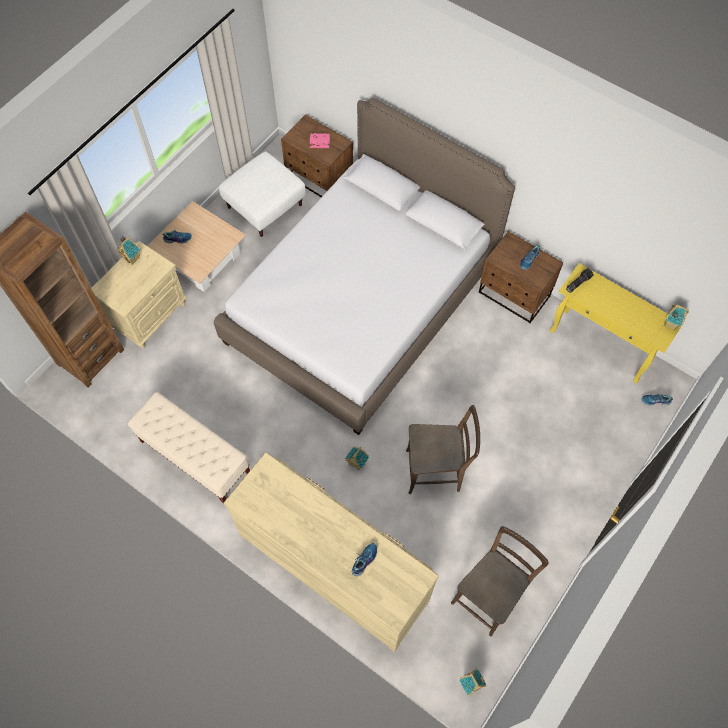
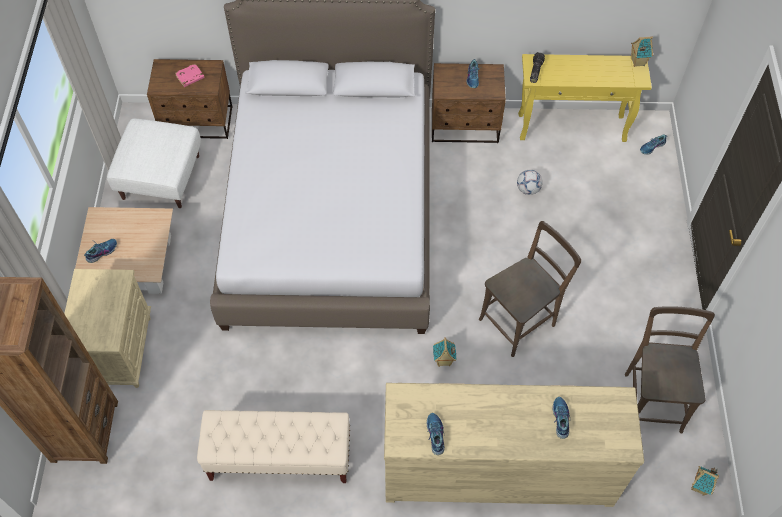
camera: 35 degrees left, 5 degrees down
(132, 258) = (81, 290): toy house -> none
(268, 511) = (435, 435): none -> shoe
(524, 374) = (528, 189): none -> football

